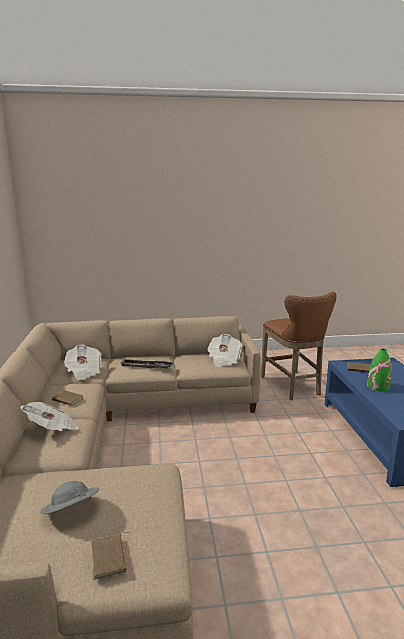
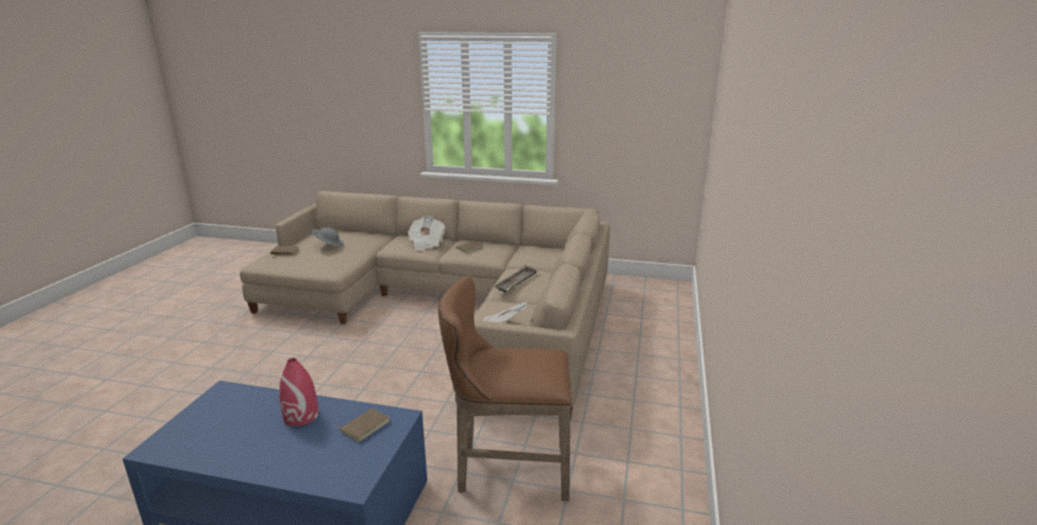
camera: 110 degrees right, 5 degrees up
(84, 371) = (528, 256): newspaper -> none
(378, 386) = (301, 416): green vase -> red vase

